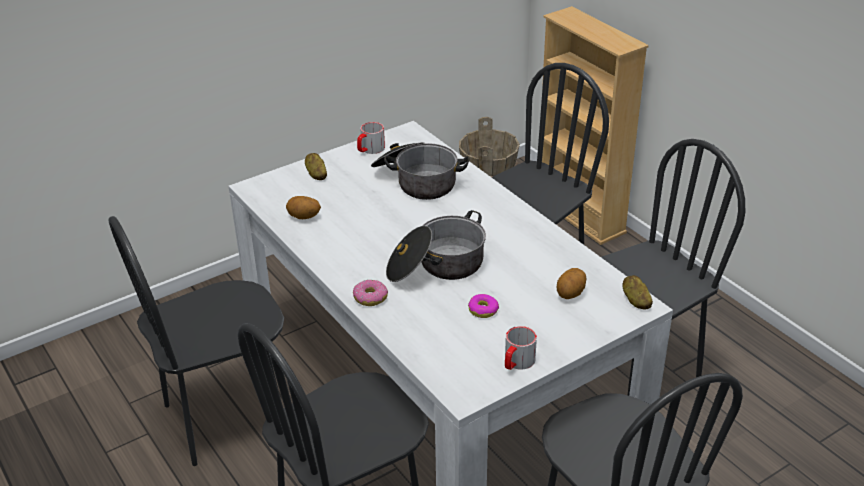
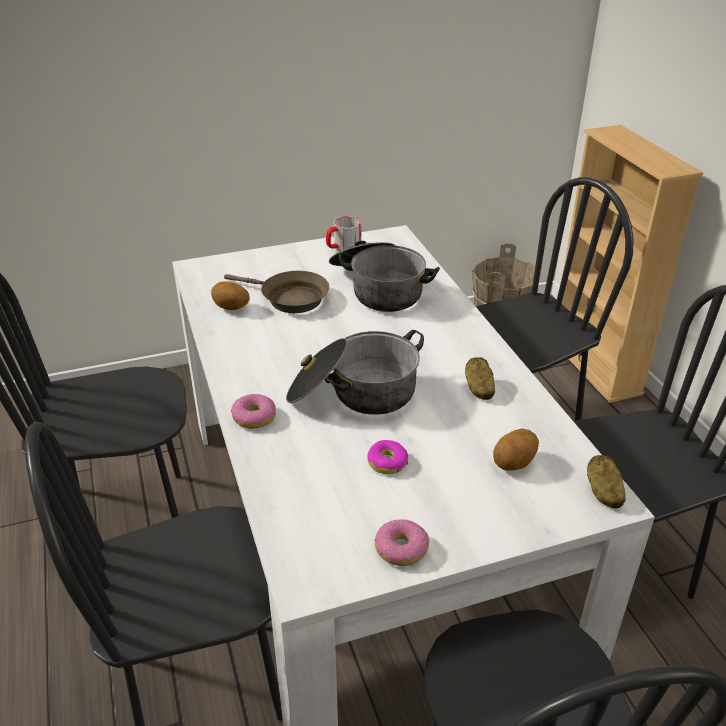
camera: 15 degrees right, 0 degrees up
(316, 174) = (270, 264): potato -> potato (478, 389)
(348, 201) = (289, 298): none -> brown frying pan
(517, 362) = (401, 549): mug -> donut

